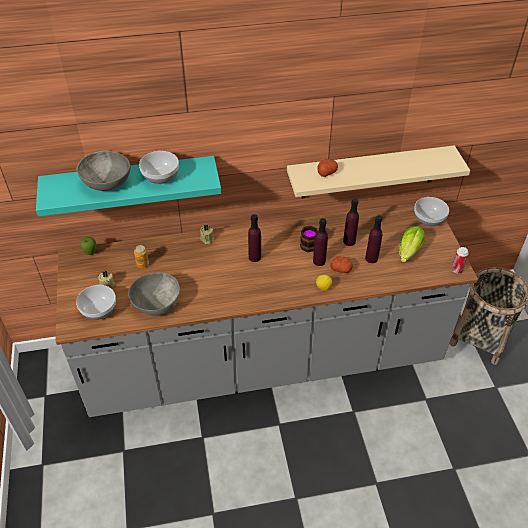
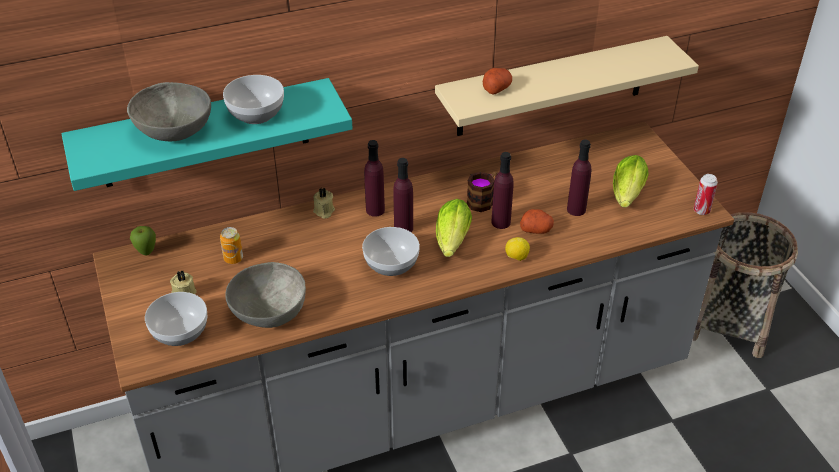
camera: 10 degrees left, 5 degrees down
(283, 271) = (451, 242): none -> lettuce
(349, 241) = (537, 190): purple bottle -> purple bottle (375, 210)
(428, 219) = (643, 147): bowl -> bowl (391, 264)

